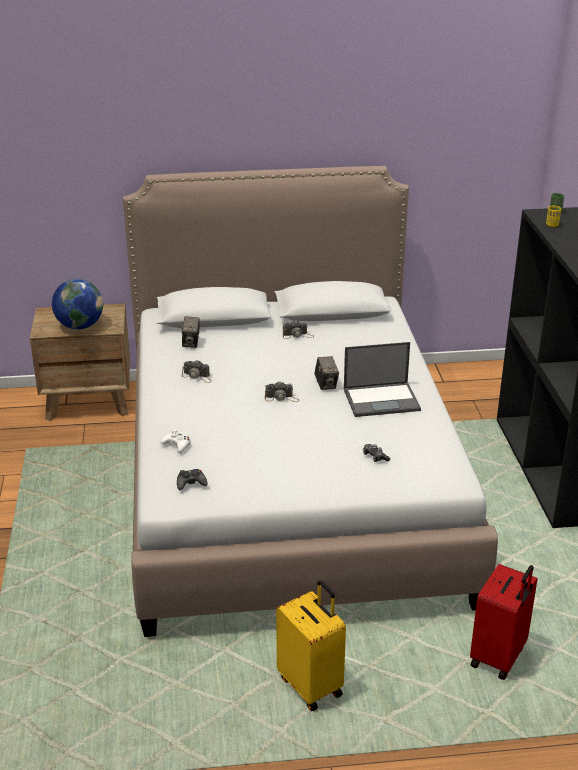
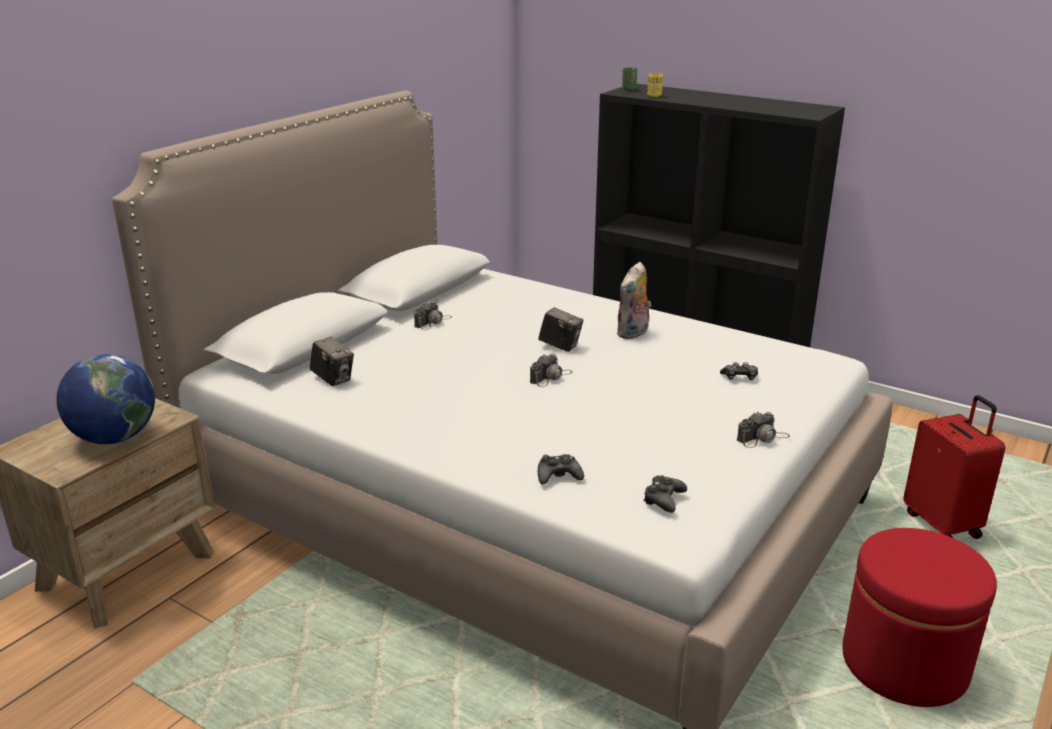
camera: 50 degrees left, 5 degrees down
(177, 445) = (558, 476): white game controller -> black game controller
(197, 376) = (418, 404): camera -> camera (763, 438)
(311, 685) = (904, 663): yellow suitcase -> red ottoman
(382, 399) = (633, 333): laptop -> plush toy

